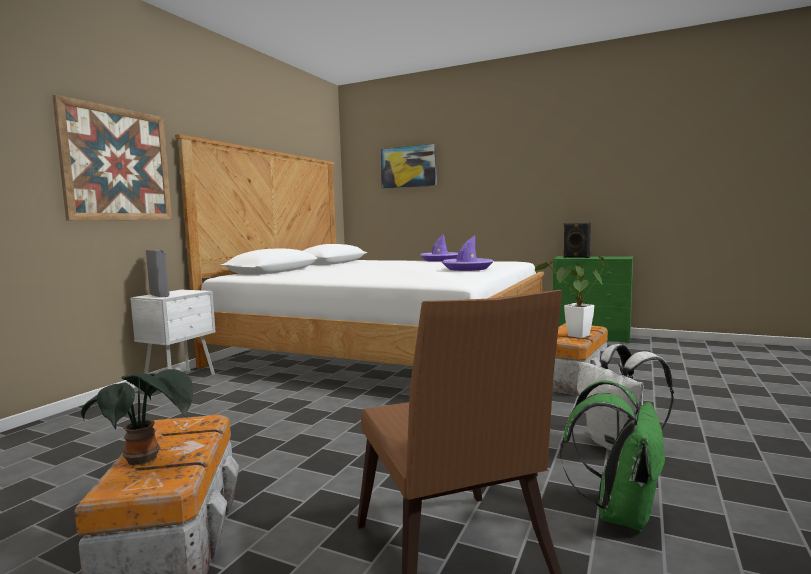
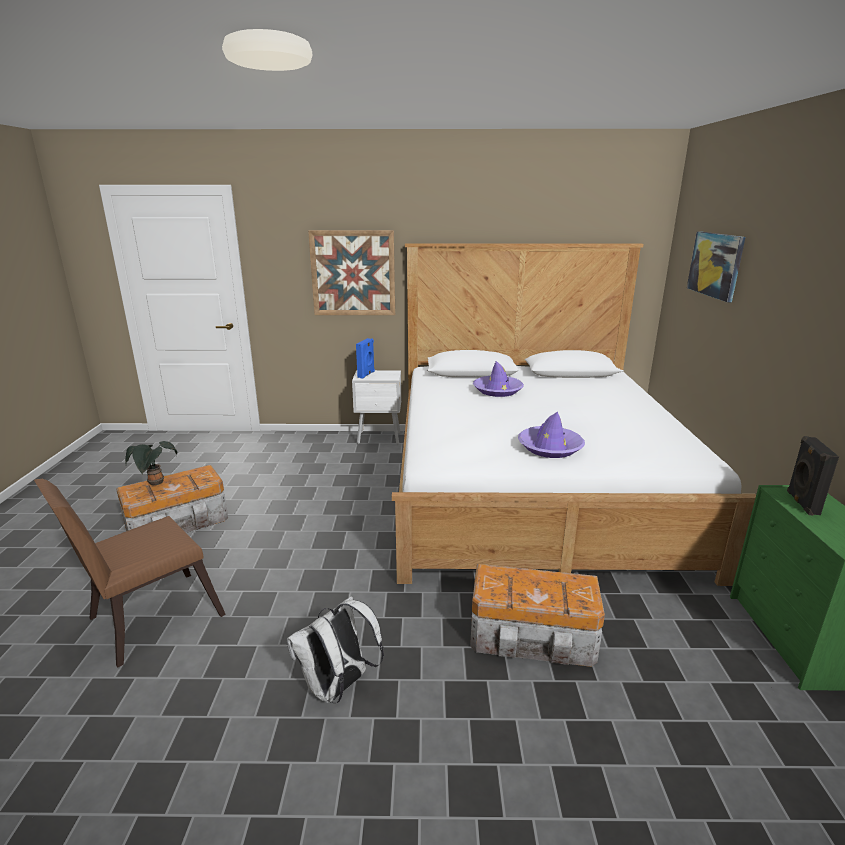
camera: 65 degrees right, 15 degrees up
(160, 295) = (366, 374): grey speaker -> blue speaker
(440, 260) = (655, 415): purple hat -> purple hat (497, 390)
(575, 336) = (512, 590): potted plant -> none
(618, 513) = (210, 690): green backpack -> none

